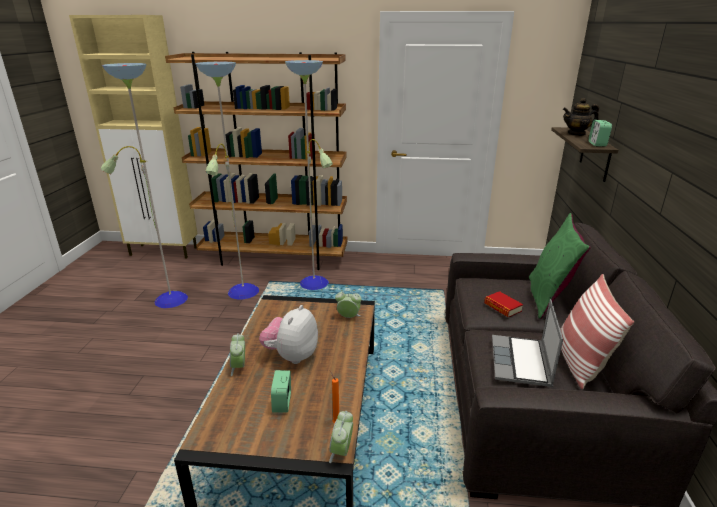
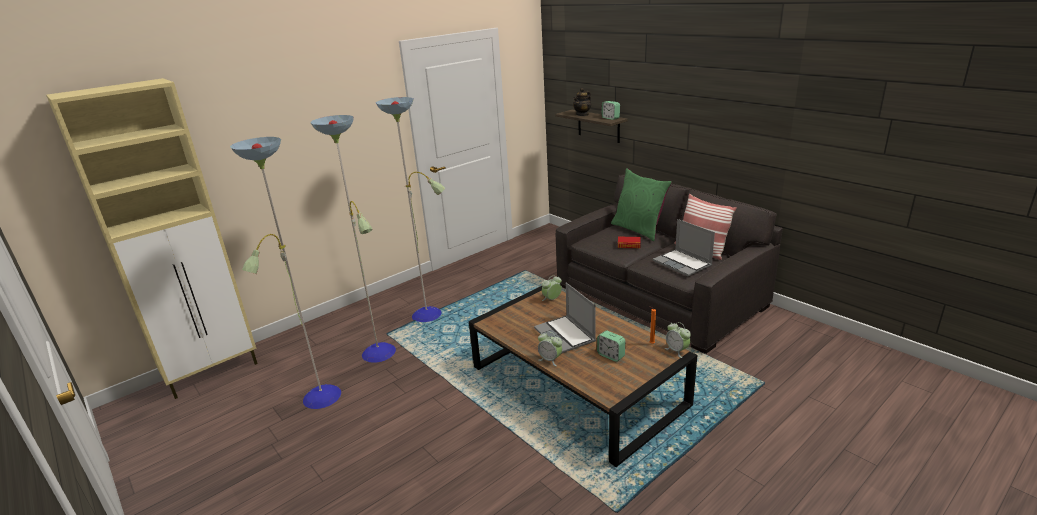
camera: 45 degrees left, 0 degrees up
(275, 258) = (354, 317): brown bookcase -> none
(291, 356) = (566, 335): plush toy -> laptop

